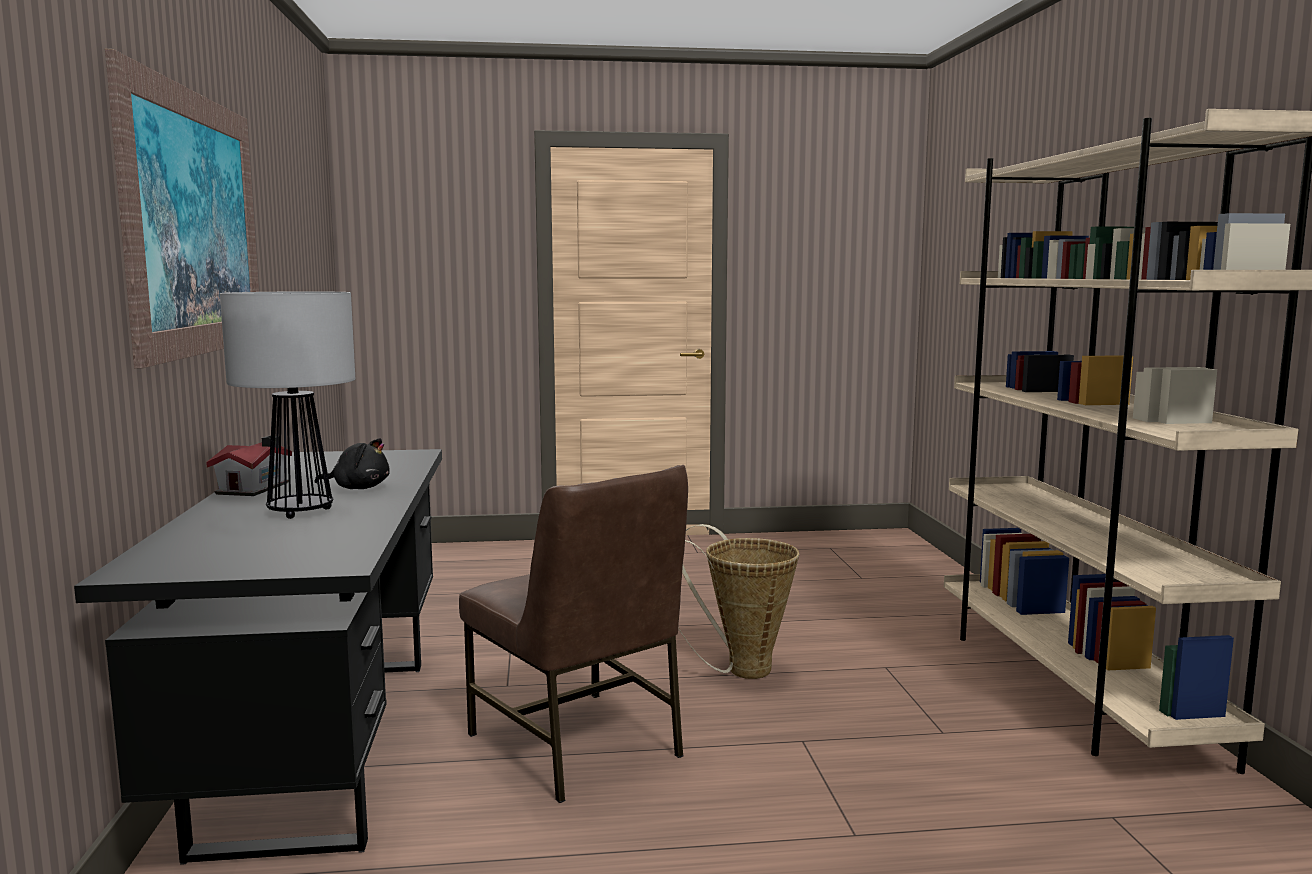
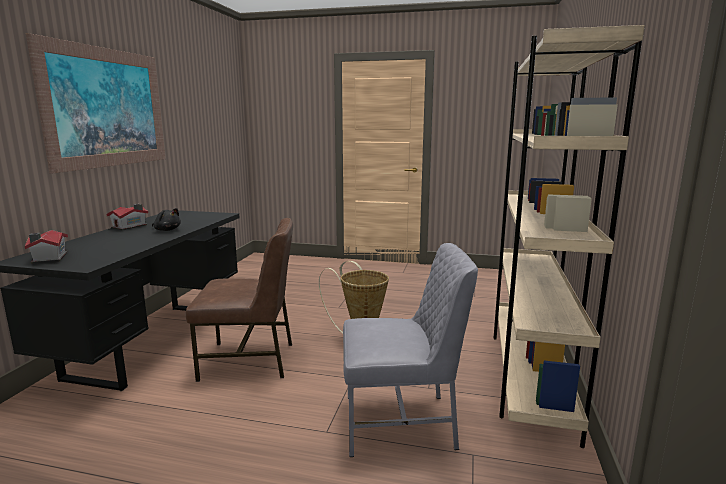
camera: 20 degrees right, 5 degrees up
(207, 560) = (48, 258): none -> toy house
(300, 512) = (123, 239): table lamp -> none
(578, 745) = (249, 361): brown chair -> brown chair turned 75 degrees counterclockwise
(959, 794) = (401, 423): none -> grey chair

